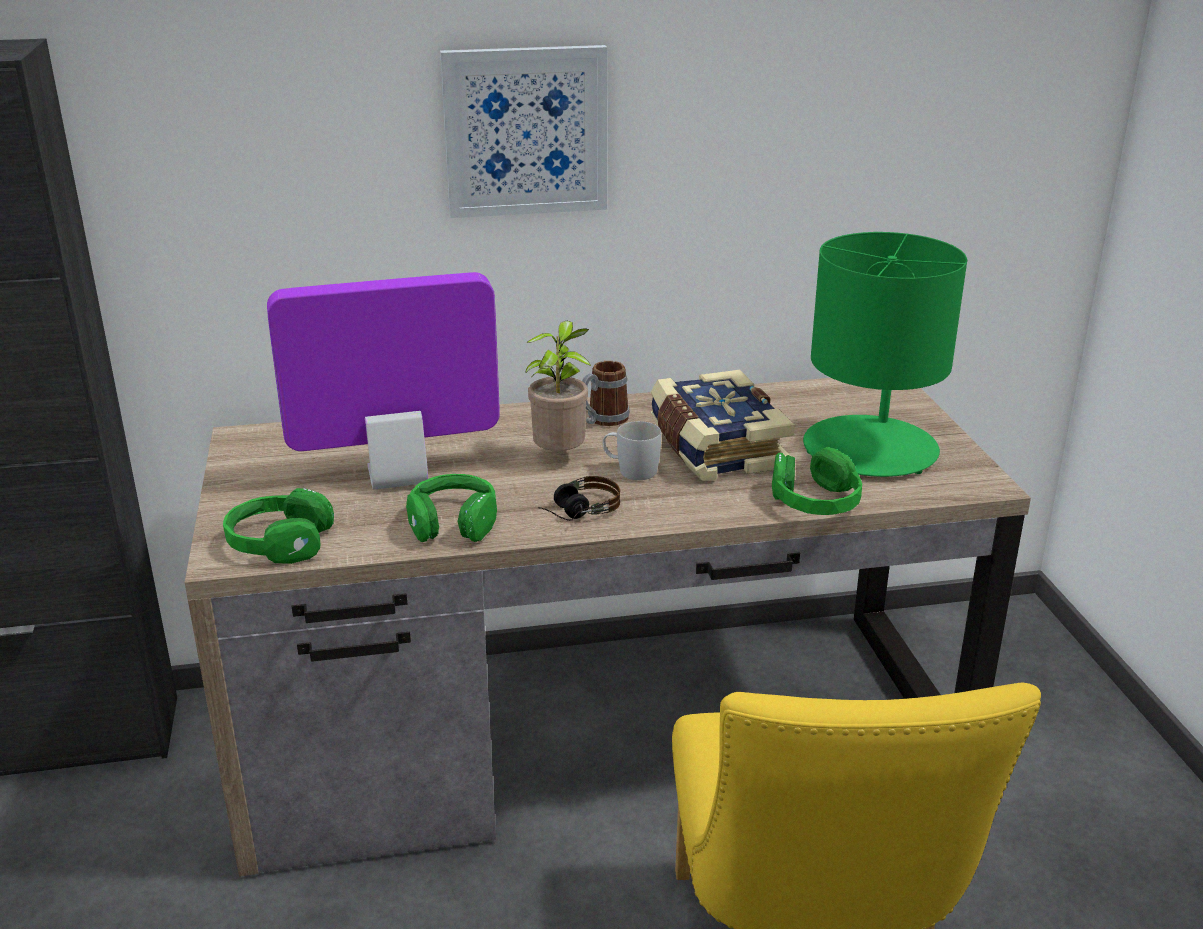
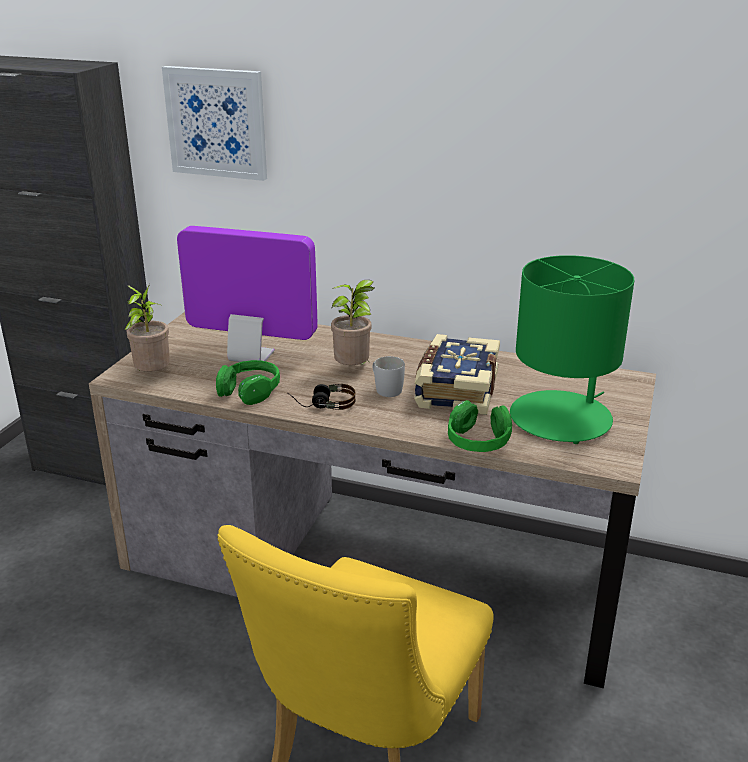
camera: 30 degrees right, 0 degrees up
(279, 543) = (152, 376): green headphones -> potted plant
(525, 131) = (383, 150): picture -> picture (217, 122)
(602, 420) = (405, 354): mug -> none

